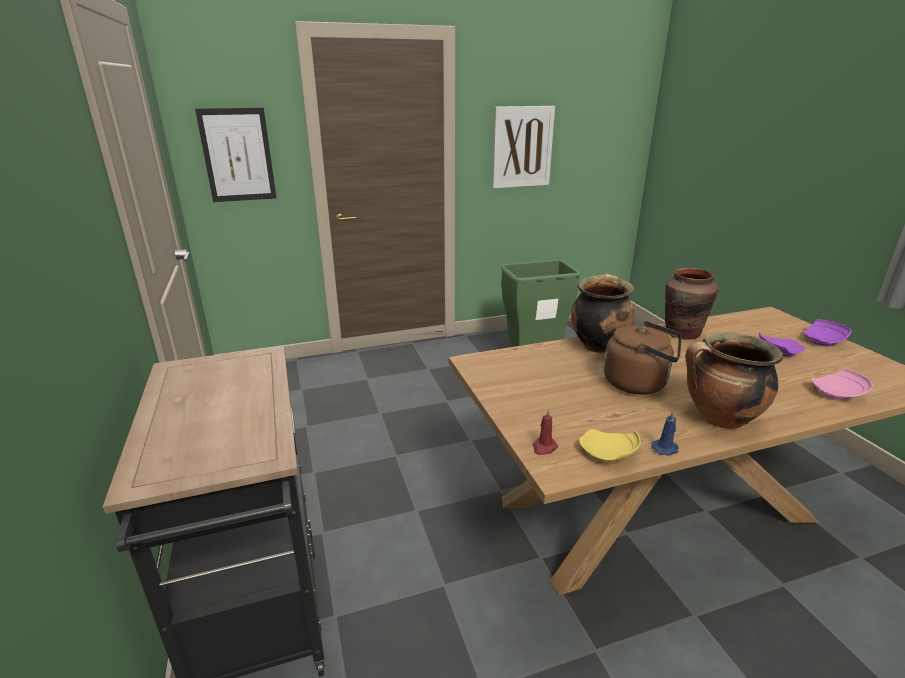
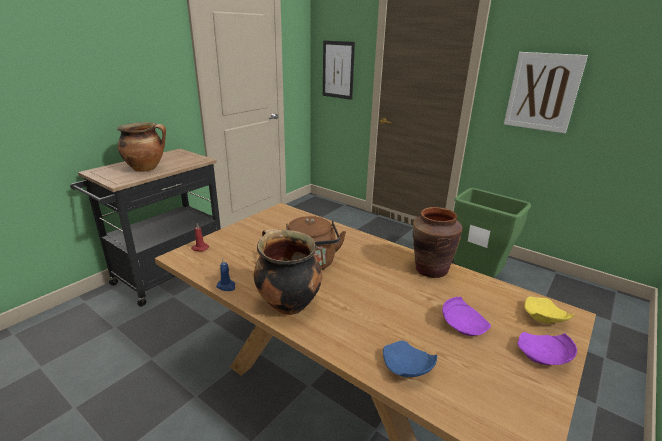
camera: 55 degrees right, 0 degrees up
(598, 345) = (356, 240): cooking pot -> cooking pot (146, 168)
(608, 454) = (205, 268): yellow plate -> yellow plate (542, 318)
(838, 393) = (406, 368): pink plate -> blue plate

